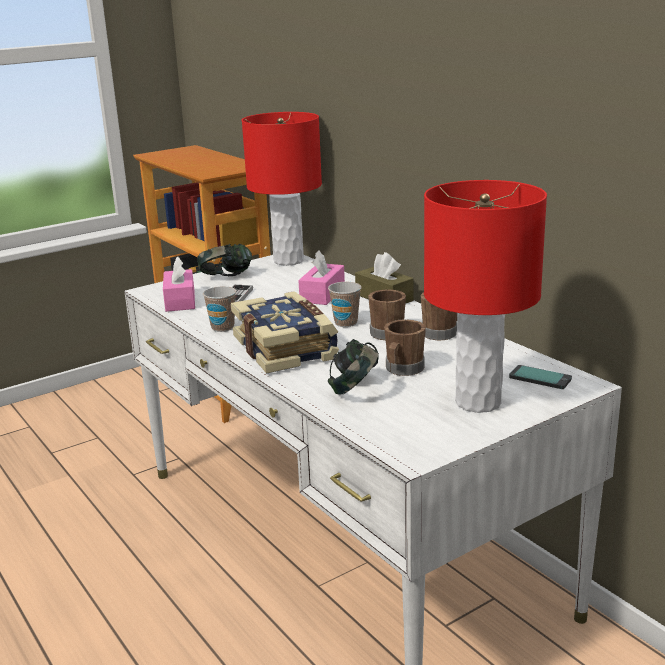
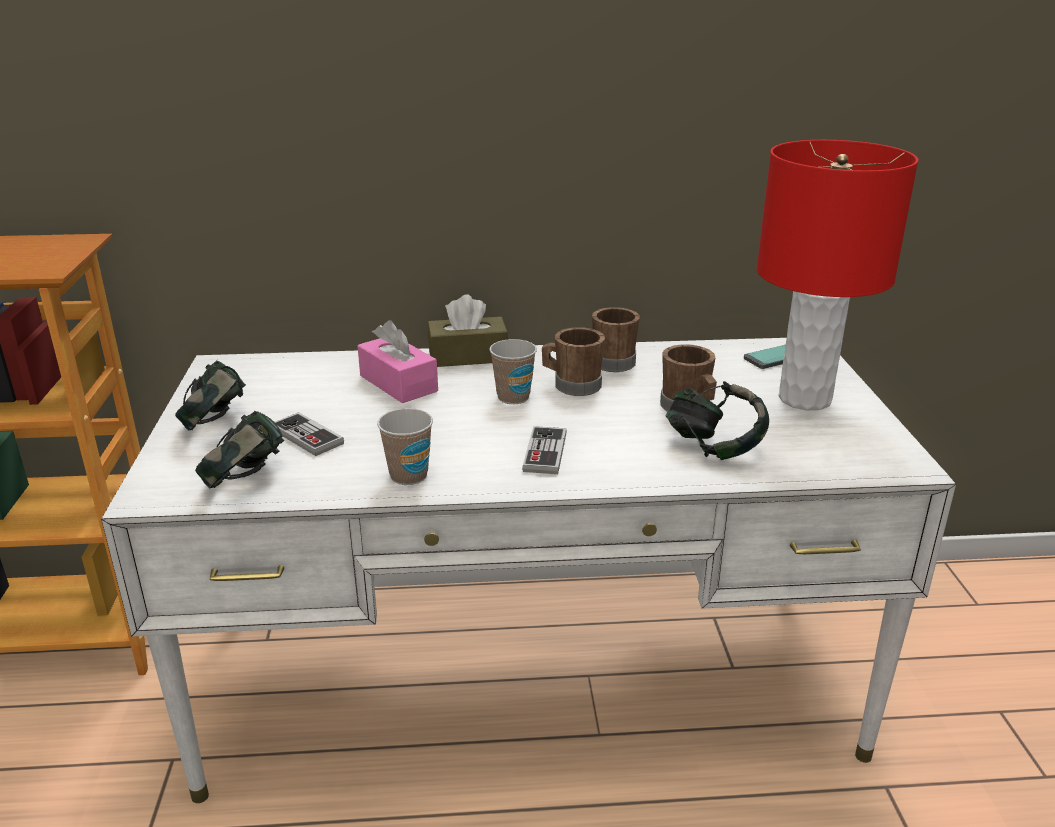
camera: 60 degrees left, 5 degrees up
(180, 301) = (246, 481): pink tissue box -> headphones
(287, 348) = (545, 452): book -> game controller
(288, 261) = (236, 368): red table lamp -> none

